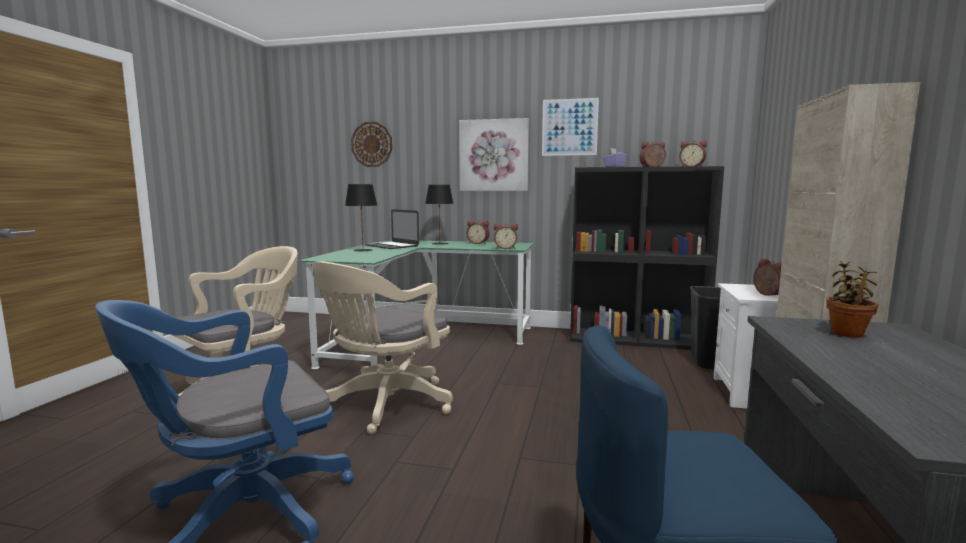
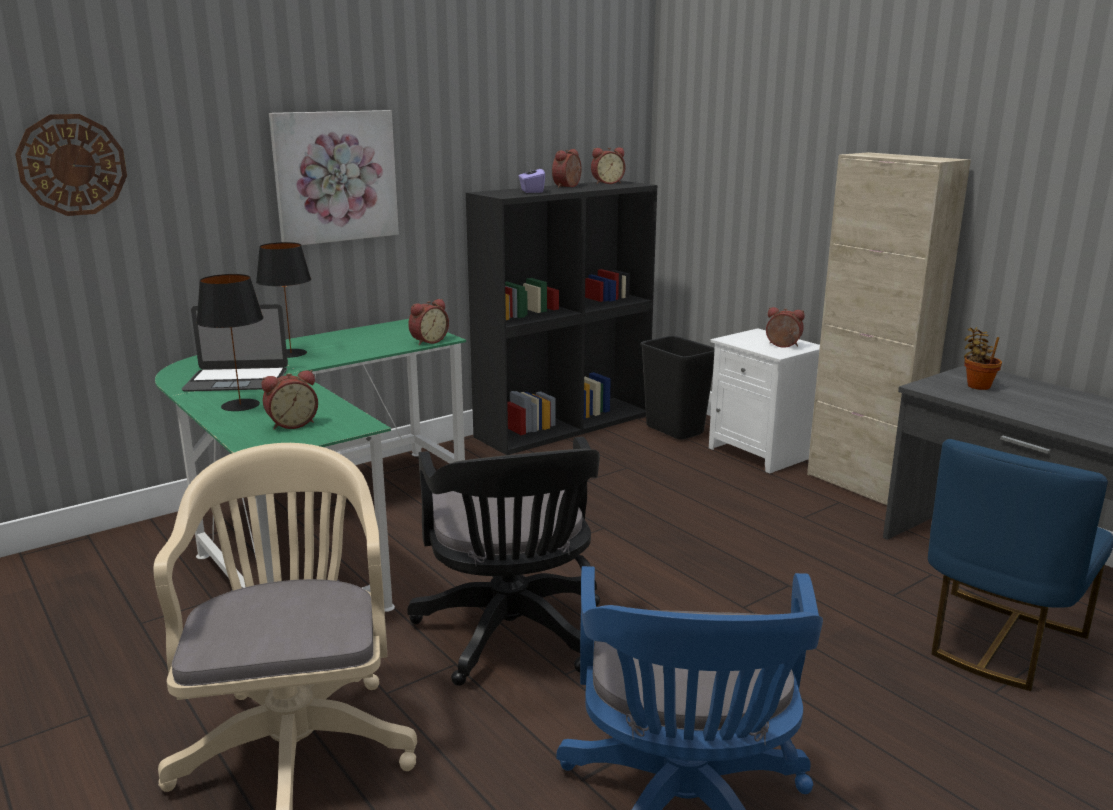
camera: 50 degrees left, 10 degrees up
(384, 405) = (512, 637): beige office chair -> black office chair
(478, 243) = (345, 338): alarm clock -> alarm clock (292, 424)
(569, 127) = (448, 125): picture -> none

